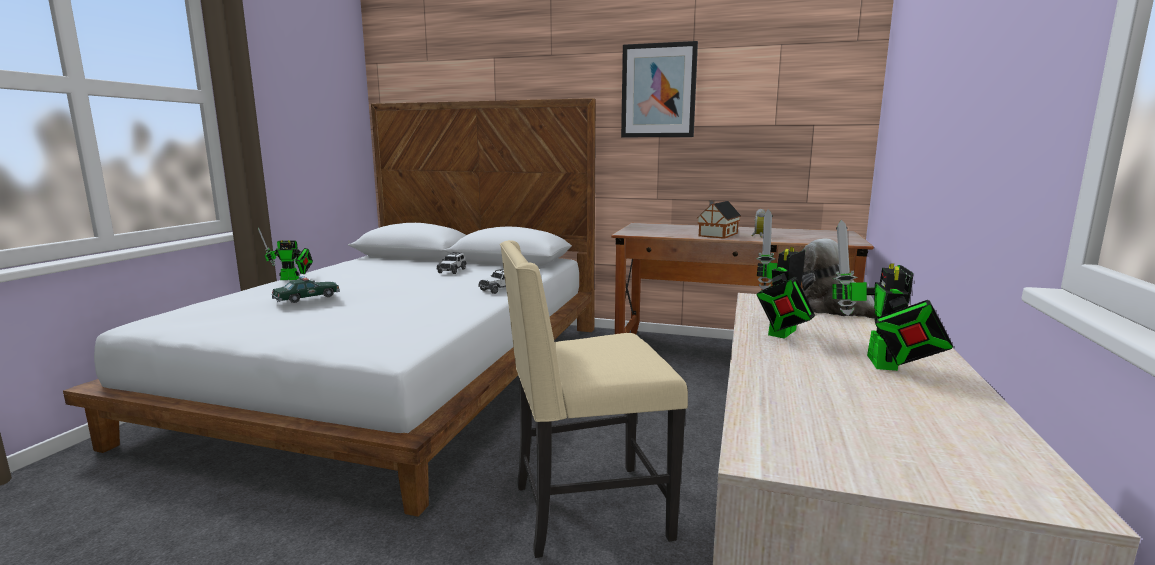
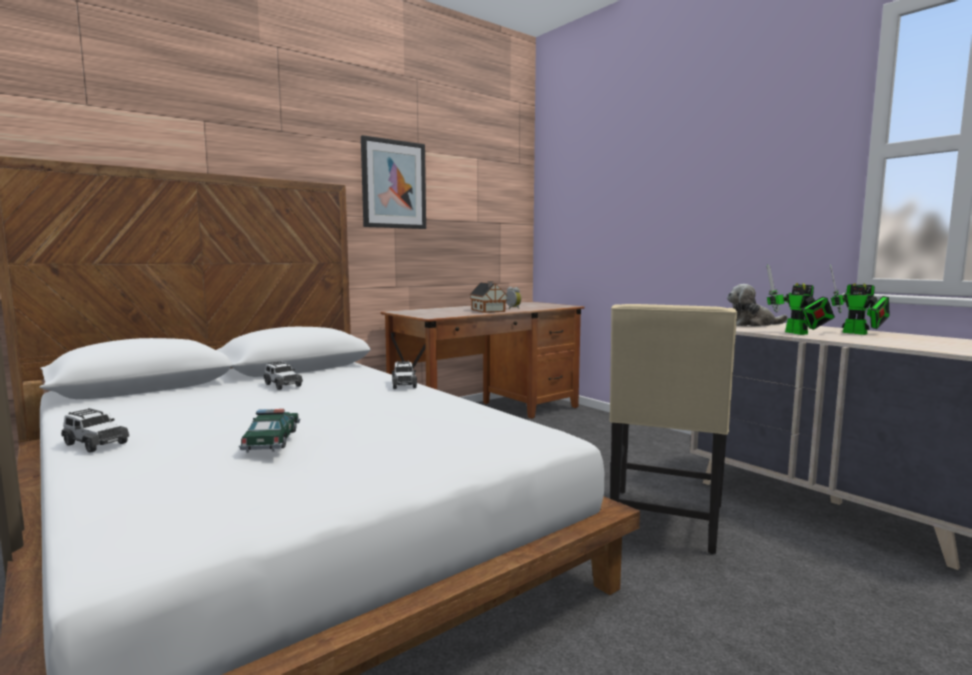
camera: 55 degrees left, 5 degrees down
(292, 279) = (94, 444): toy robot -> toy car

